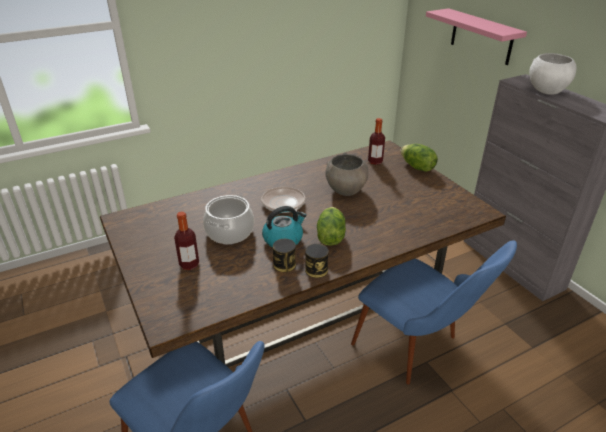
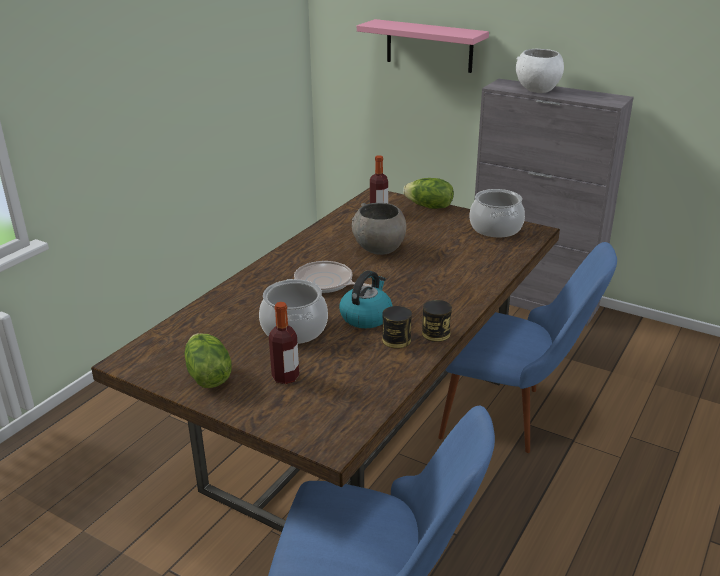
camera: 30 degrees left, 5 degrees down
(330, 237) = (414, 299): lettuce -> lettuce (207, 377)
(451, 200) = (496, 228): none -> cooking pot

